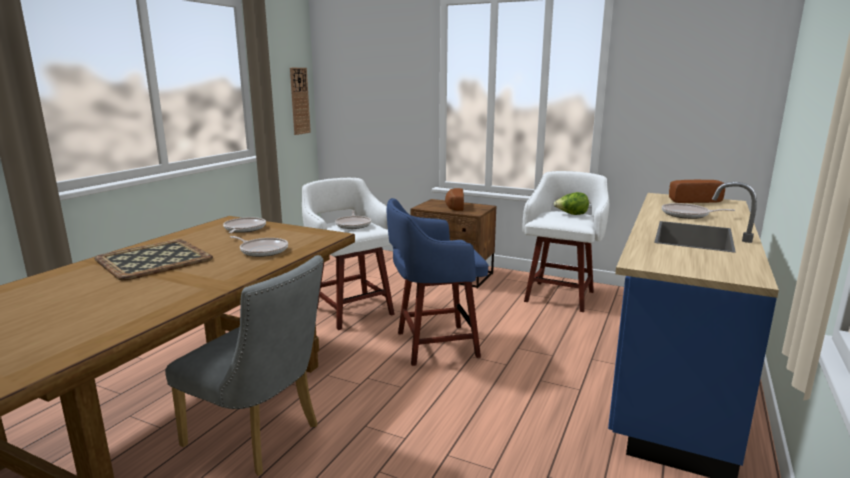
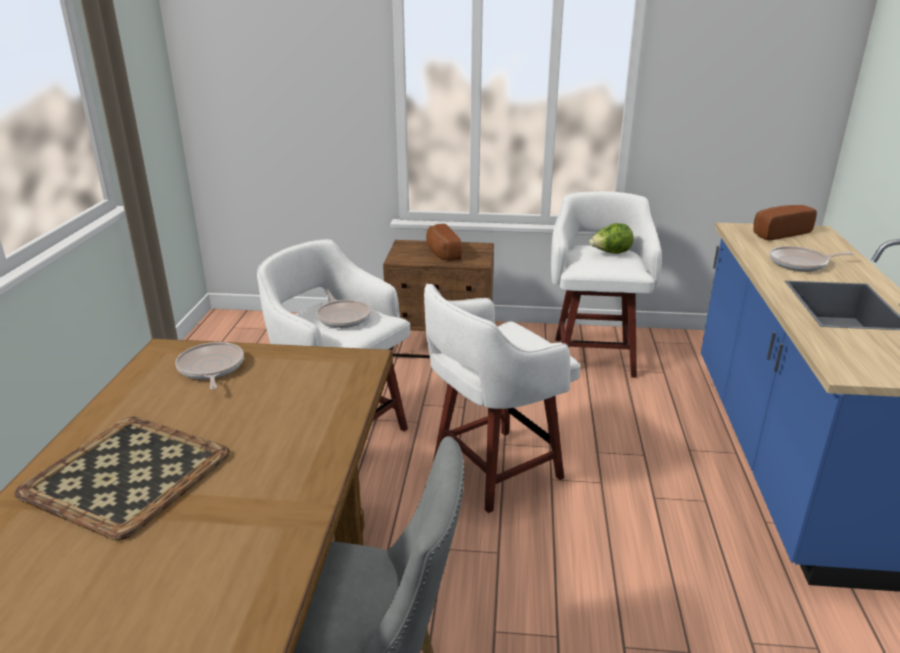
camera: 20 degrees left, 10 degrees up
(262, 250) = (290, 415): frying pan -> none
(299, 101) = (158, 100): wall clock -> none
(433, 345) = (493, 471): blue stool -> white stool

